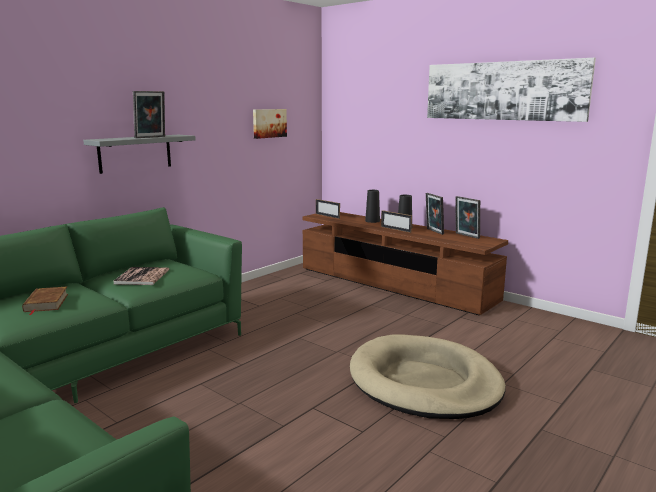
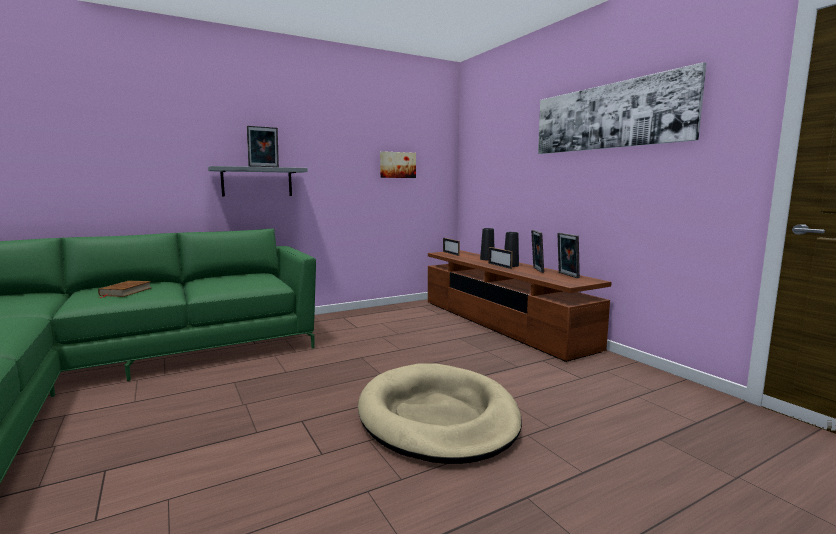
camera: 20 degrees right, 5 degrees down
(142, 277) = (224, 282): book -> none

